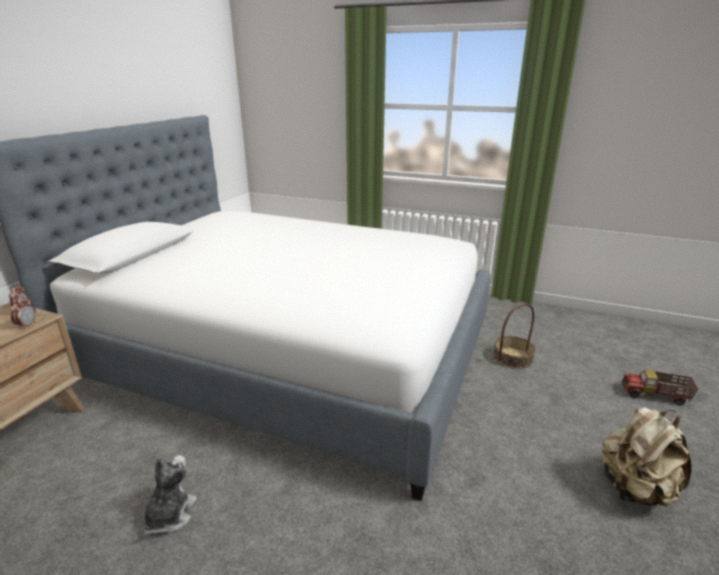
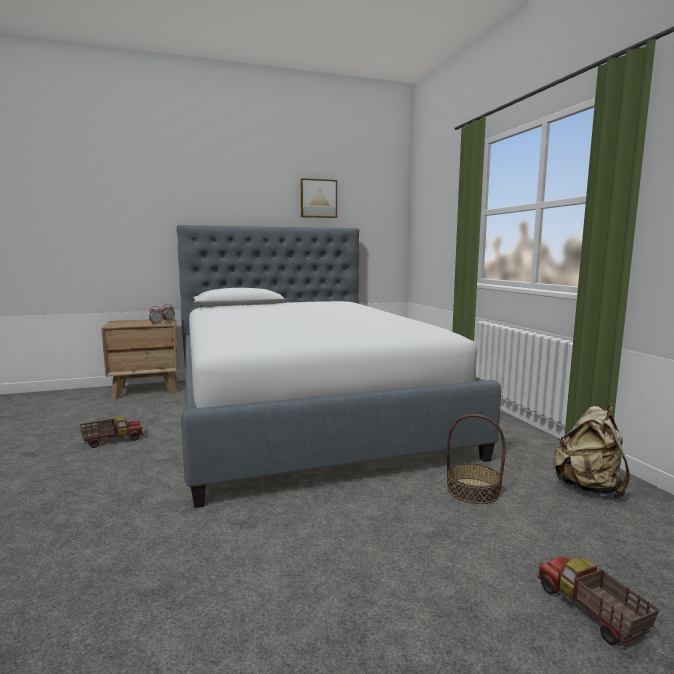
camera: 50 degrees right, 15 degrees down
(153, 77) = (318, 198): none -> picture
(170, 515) = (112, 441): plush toy -> toy truck
(635, 489) = (342, 629): beige backpack -> beige backpack (588, 488)

